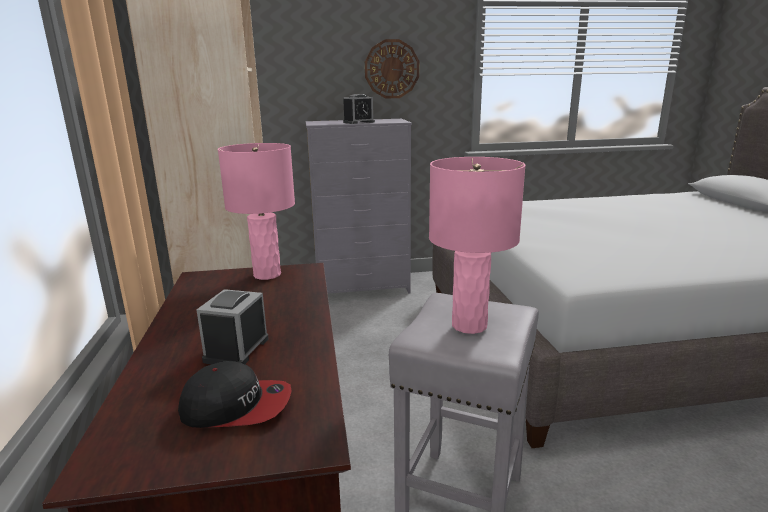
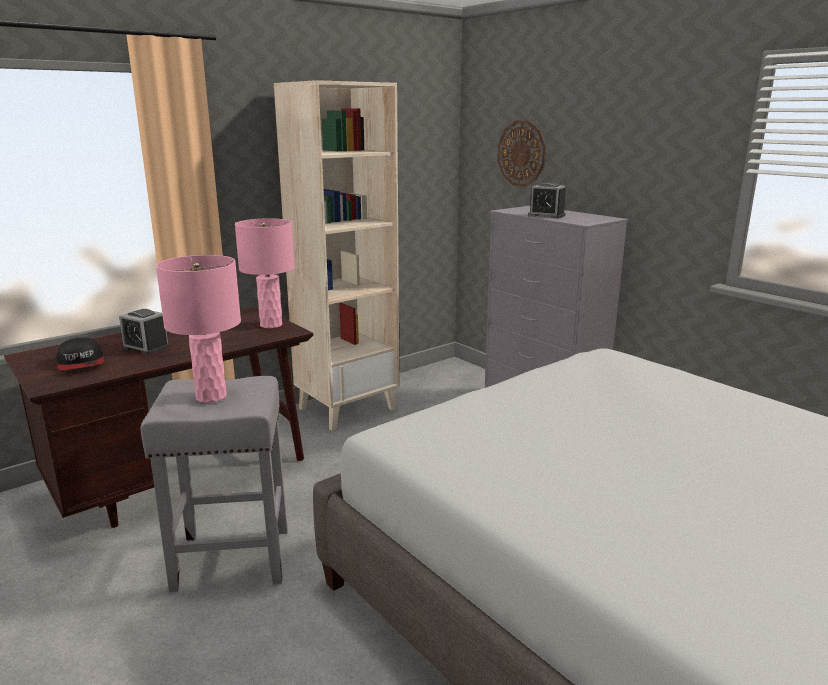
camera: 60 degrees right, 0 degrees up
(237, 349) = (146, 347): alarm clock -> alarm clock turned 135 degrees counterclockwise
(392, 69) = (631, 153): wall clock -> wall clock (521, 153)

